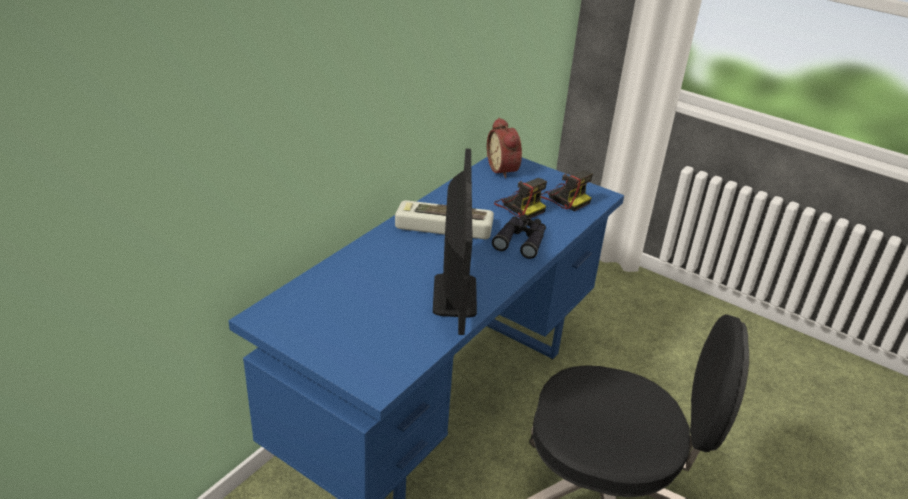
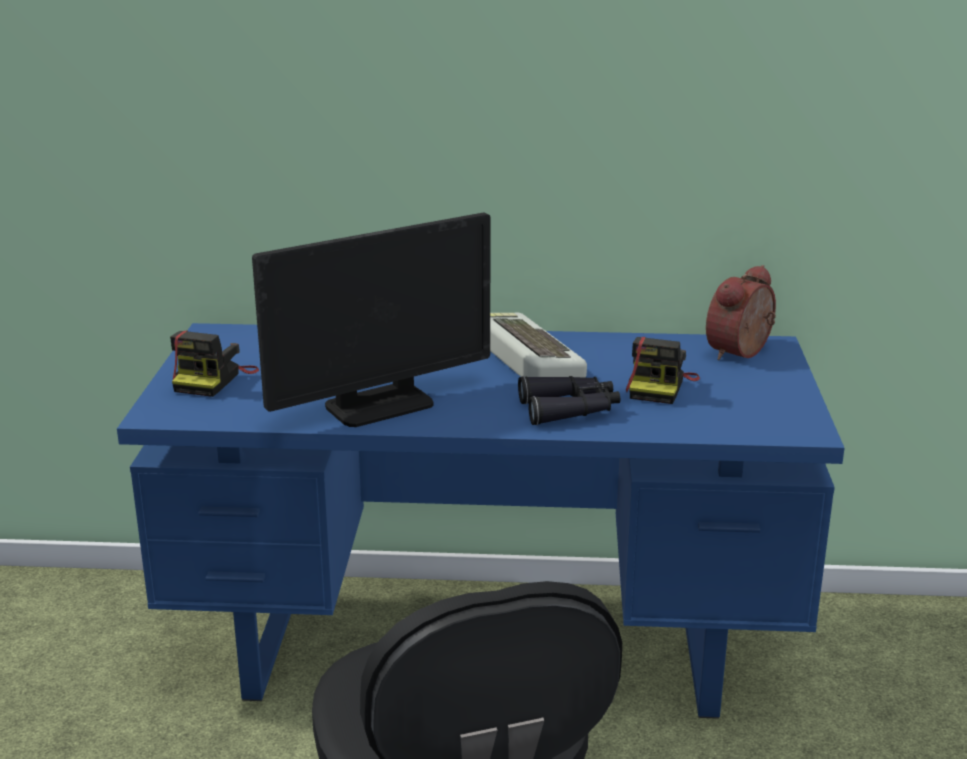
camera: 60 degrees right, 10 degrees down
(564, 198) = (741, 408): camera -> camera (213, 379)

